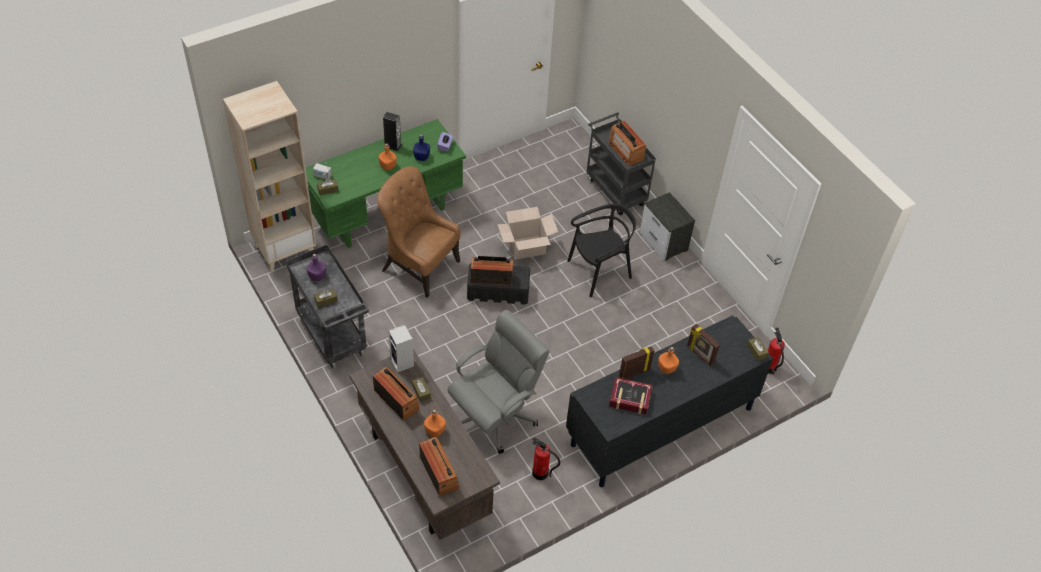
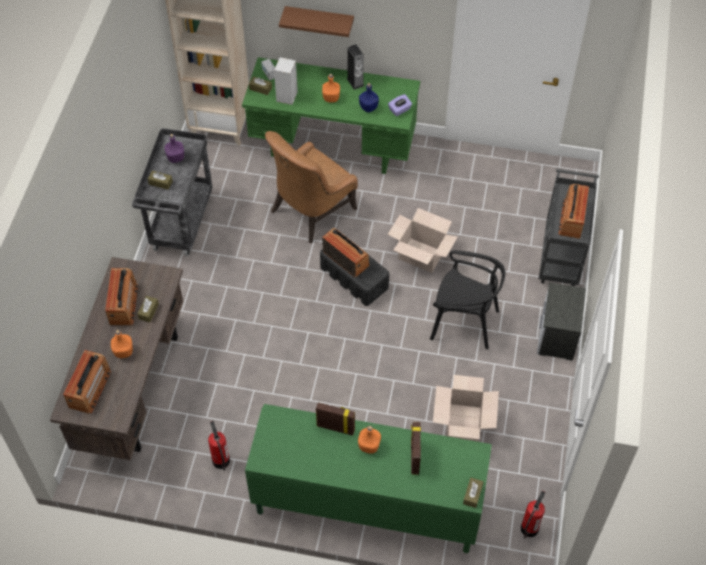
camera: 45 degrees right, 5 degrees up
(350, 107) = (319, 20): none -> brown shelf
(403, 363) = (161, 276): speaker -> speaker (287, 97)
(419, 266) = (312, 210): brown chair -> brown chair turned 120 degrees counterclockwise
(495, 417) = (236, 385): grey office chair -> none
(630, 399) = (306, 447): book -> none
(660, 424) = (368, 500): black cabinet -> green cabinet
(666, 334) = (463, 424): none -> cardboard box

